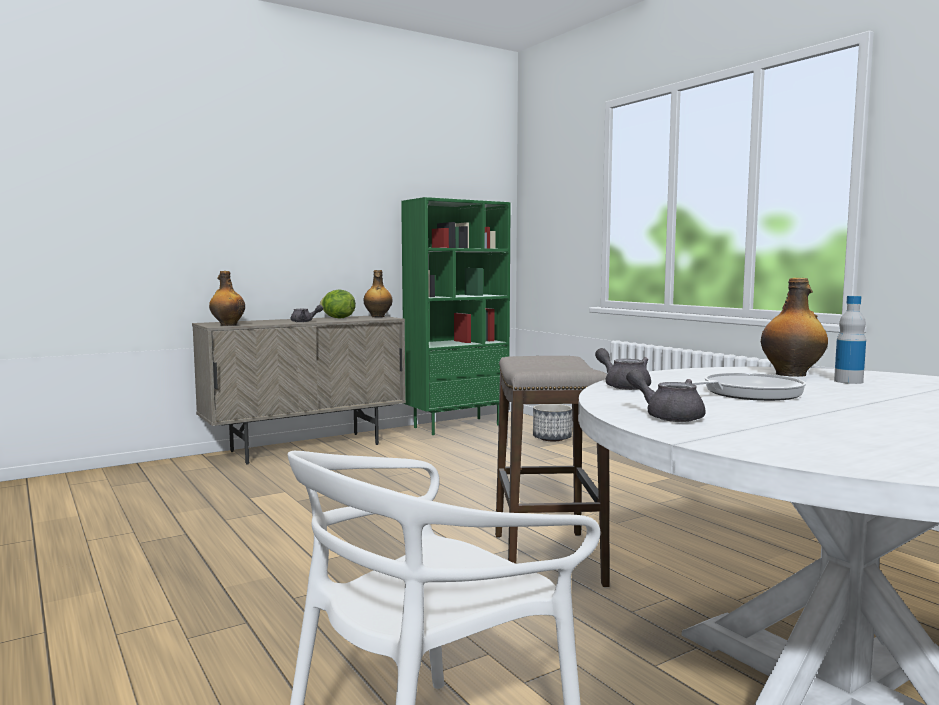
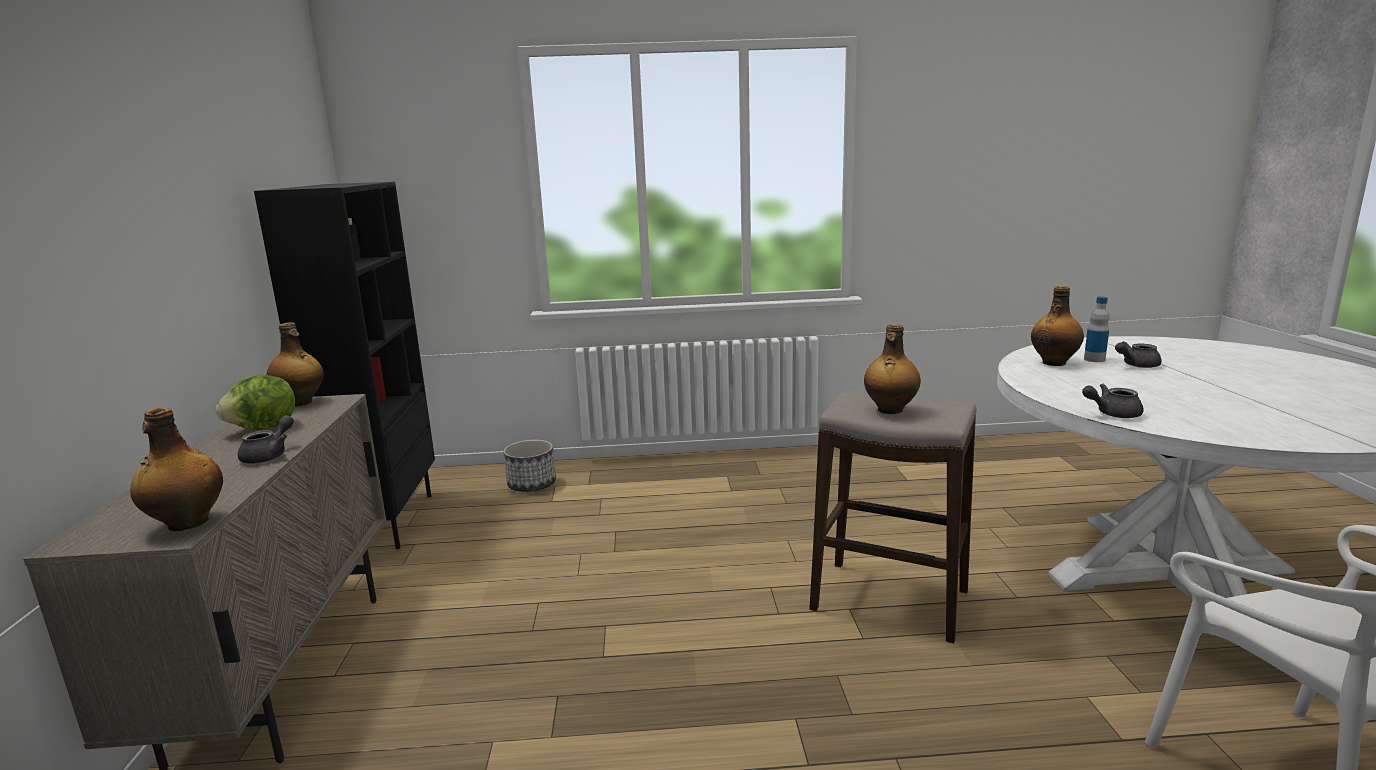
camera: 60 degrees left, 10 degrees up
(457, 426) = (386, 521): green bookcase -> black bookcase
(543, 364) = (889, 410): none -> bottle
(668, 416) = (1269, 431): grey teapot -> grey teapot (1136, 365)
(747, 393) = (1154, 391): frying pan -> none

